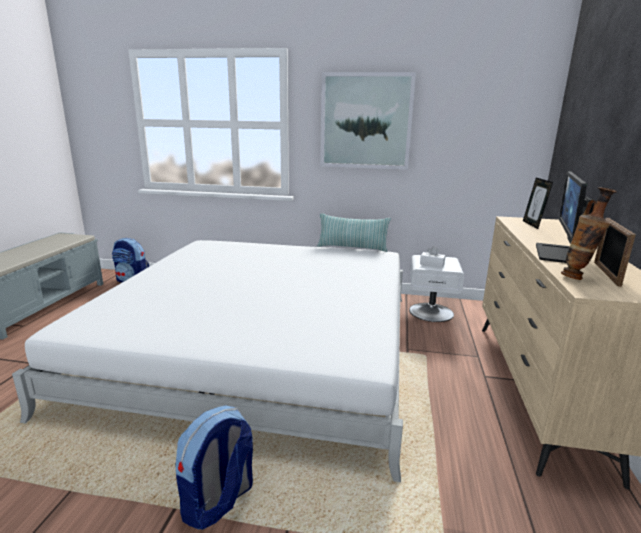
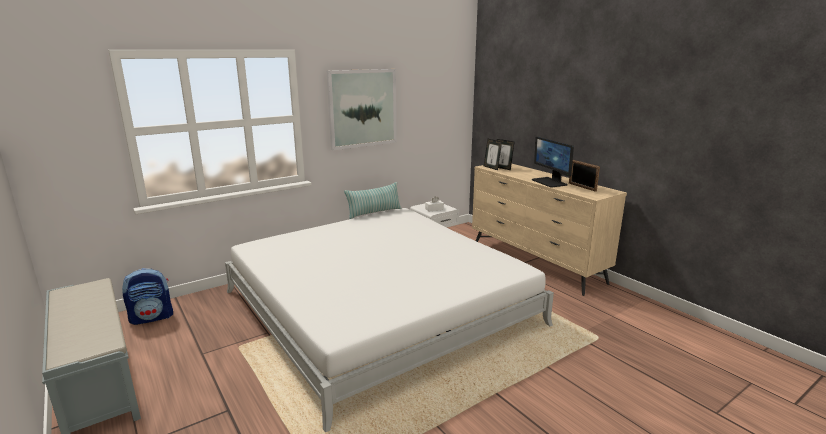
camera: 45 degrees left, 0 degrees up
(218, 502) = (507, 378): backpack -> none
(515, 221) = (491, 168): none -> picture frame
(578, 278) = (579, 192): vase -> none

